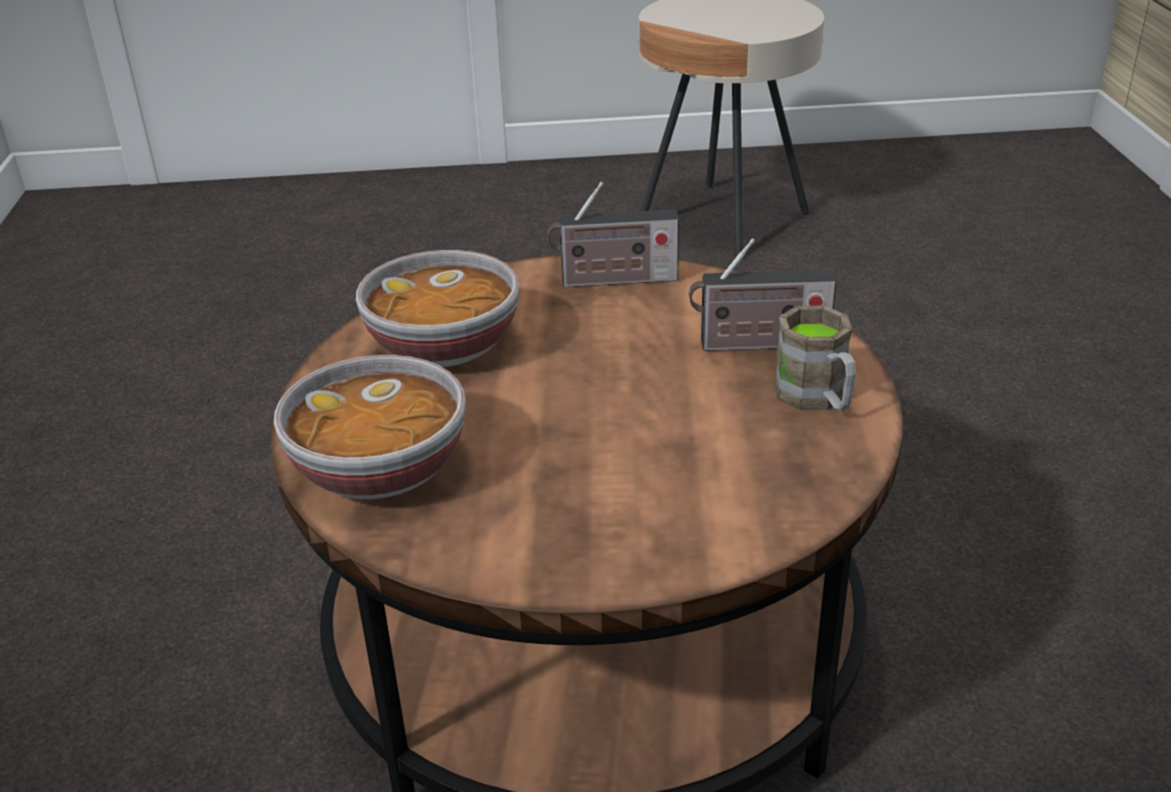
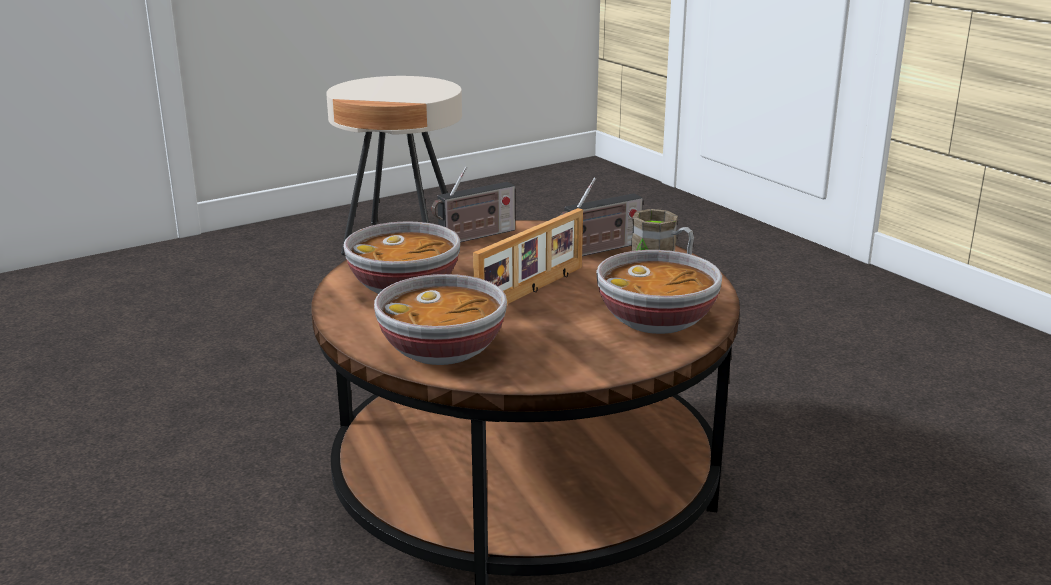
camera: 30 degrees left, 10 degrees down
(593, 397) = (532, 291): none -> picture frame
(708, 505) = (657, 321): none -> bowl

